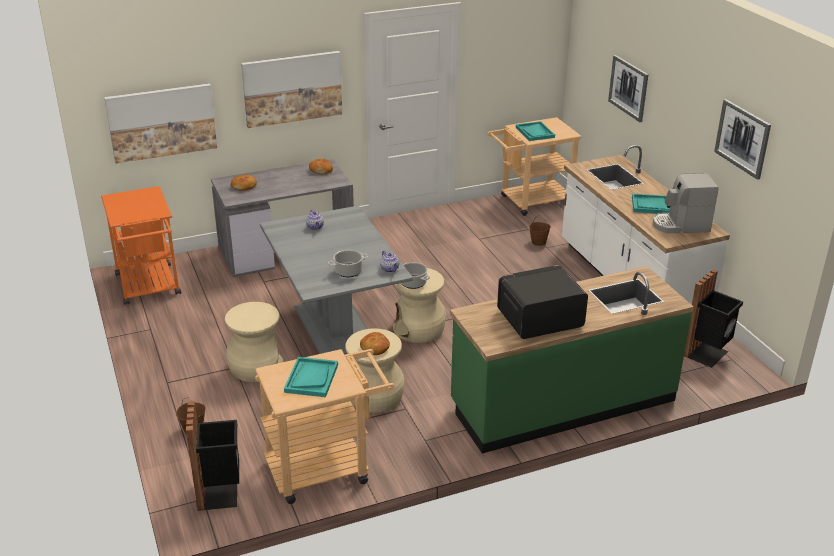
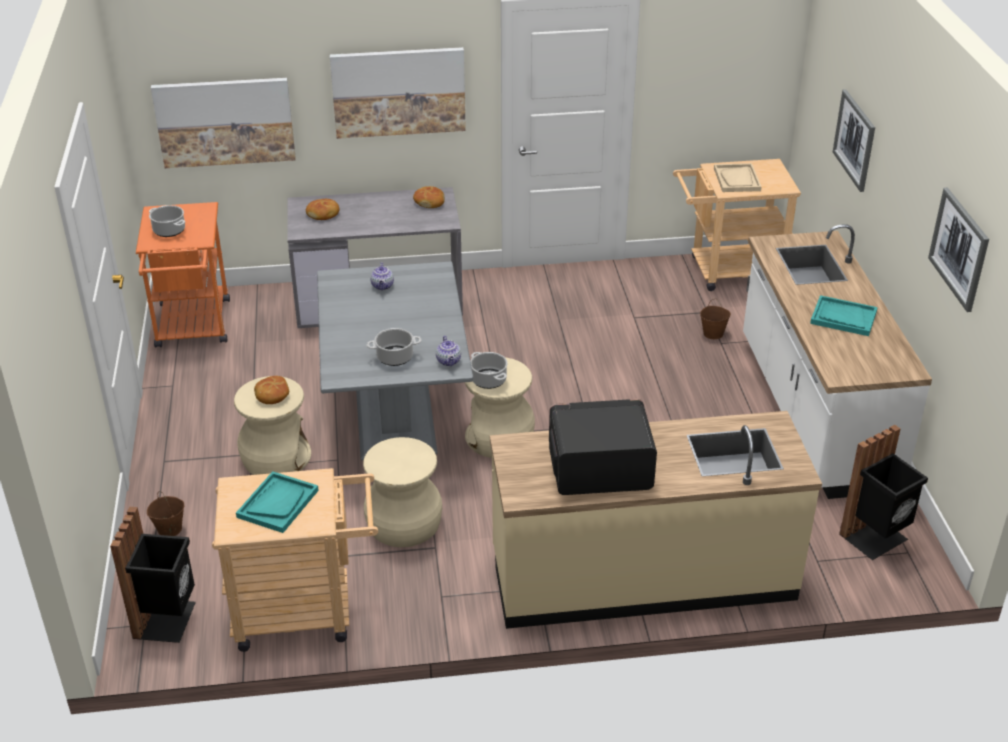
camera: 15 degrees right, 5 degrees up
(131, 209) = (169, 230): none -> cooking pot
(374, 348) = (398, 466): bread -> bread (272, 395)
(535, 132) = (737, 179): turquoise tray -> beige tray
(562, 402) = (642, 575): green counter -> beige counter
(681, 225) = (867, 354): coffee machine -> none

